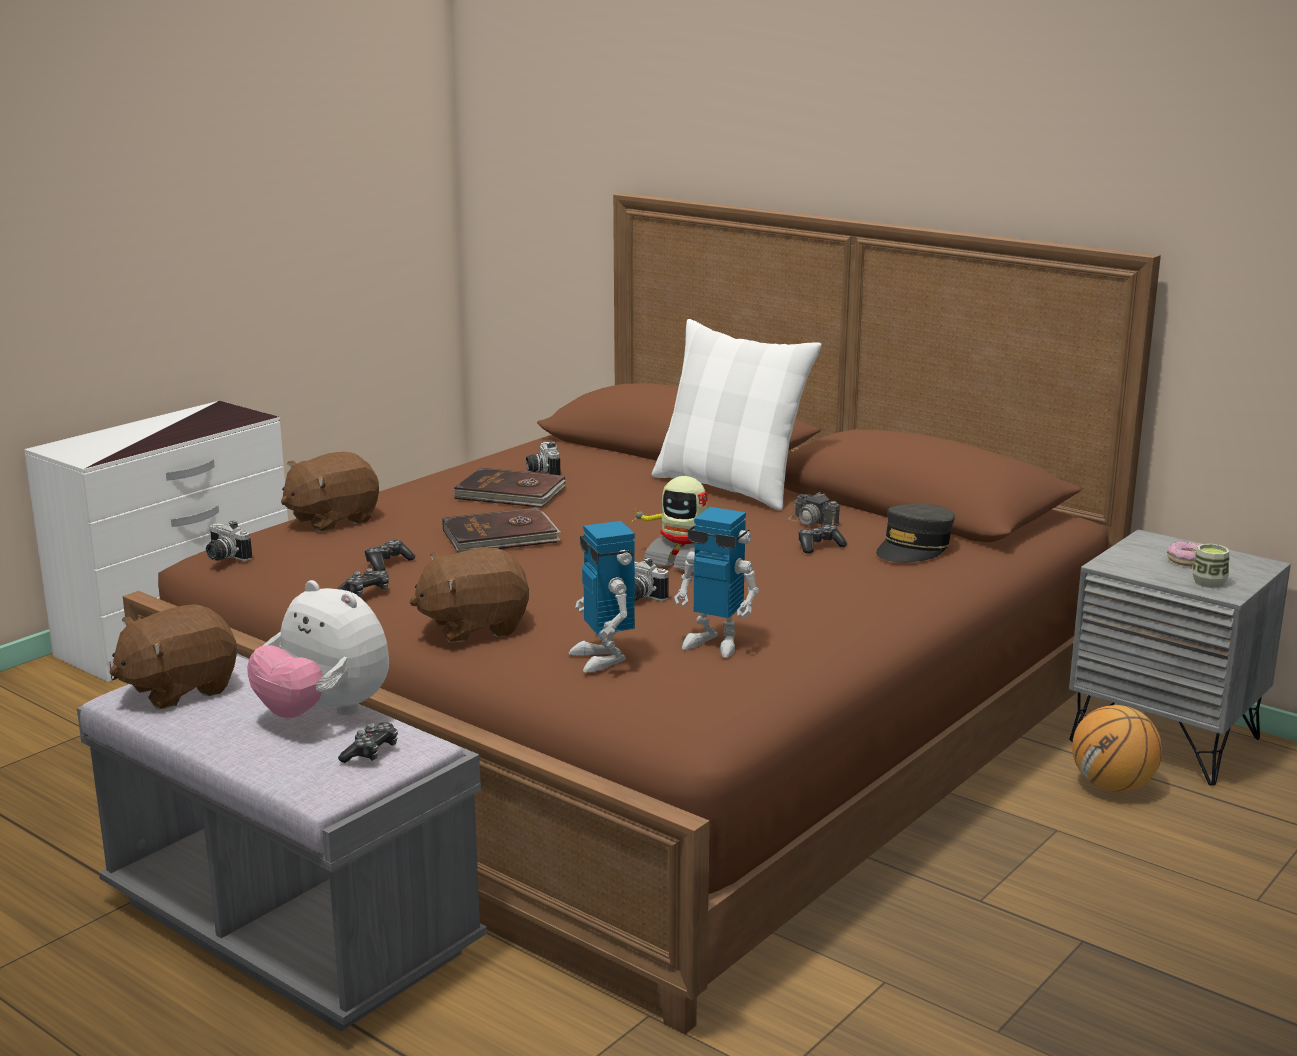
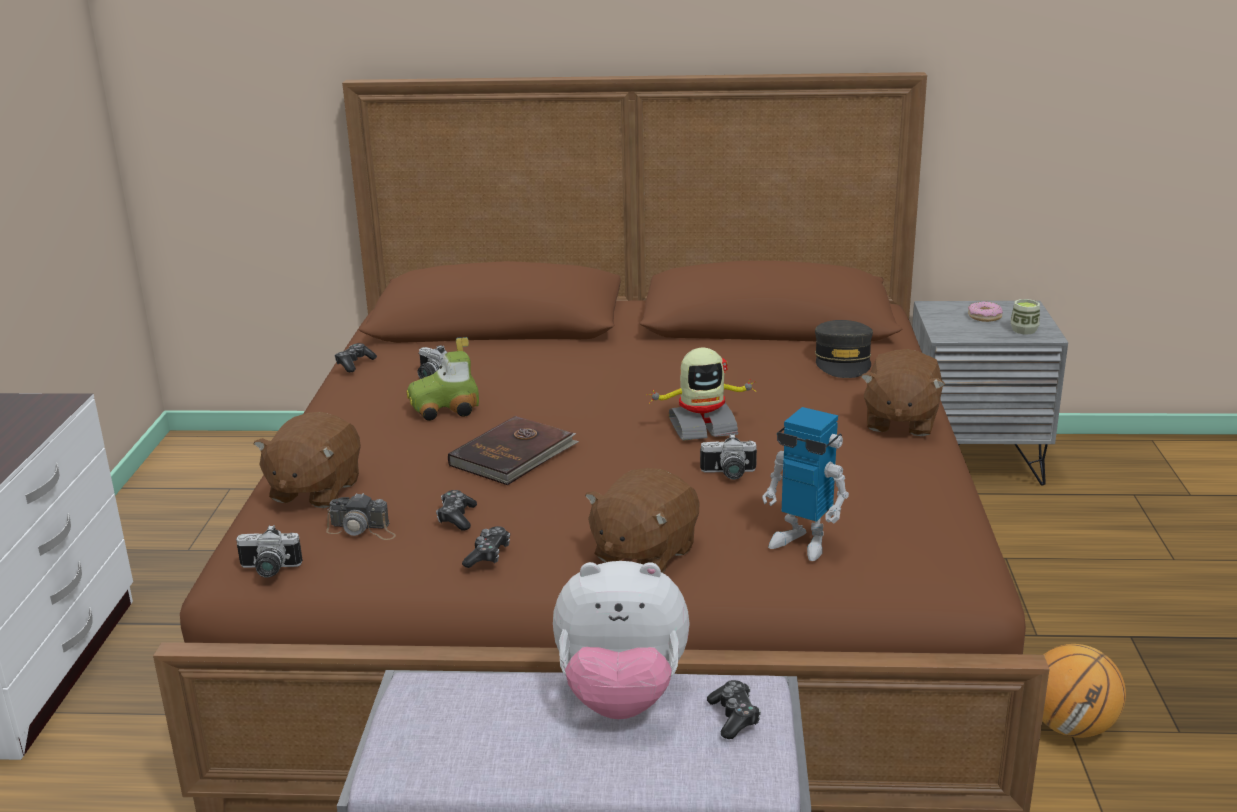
camera: 35 degrees left, 5 degrees up
(178, 689) = (438, 735): brown plush toy -> brown plush toy (900, 421)
(510, 494) = (445, 409): brown book -> toy car
(715, 643) = (857, 494): toy robot -> none
(729, 487) = (618, 348): white pillow -> none
(815, 523) = (740, 361): camera -> camera (362, 530)
(819, 546) = (779, 381): game controller -> game controller (354, 364)
(1113, 786) = (992, 509): basketball -> basketball (1071, 727)

